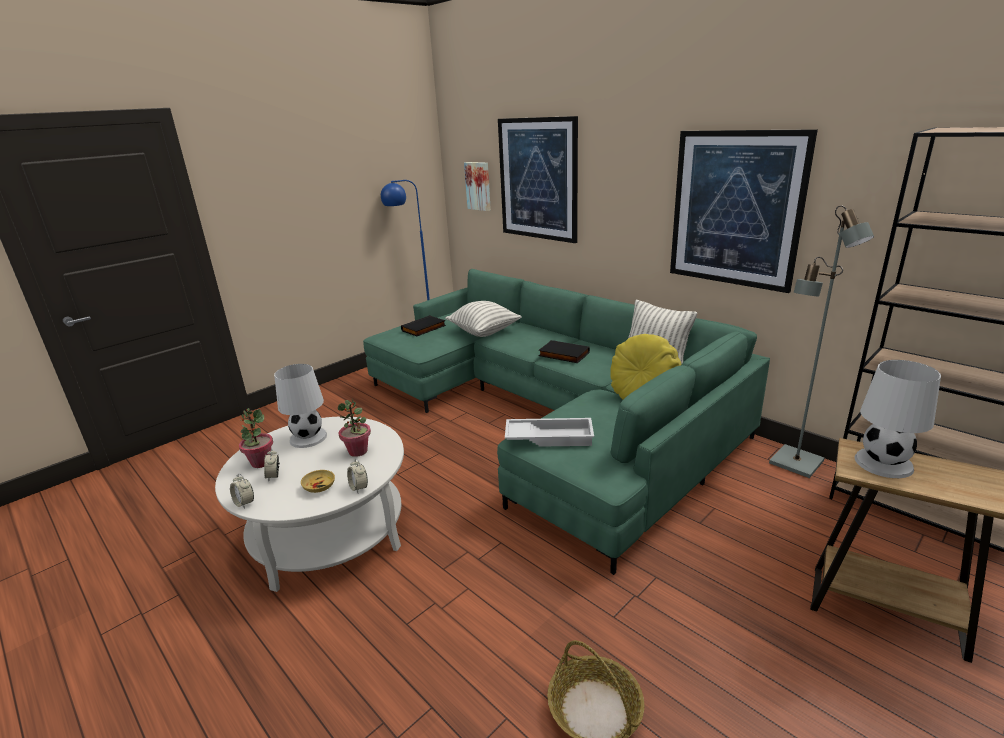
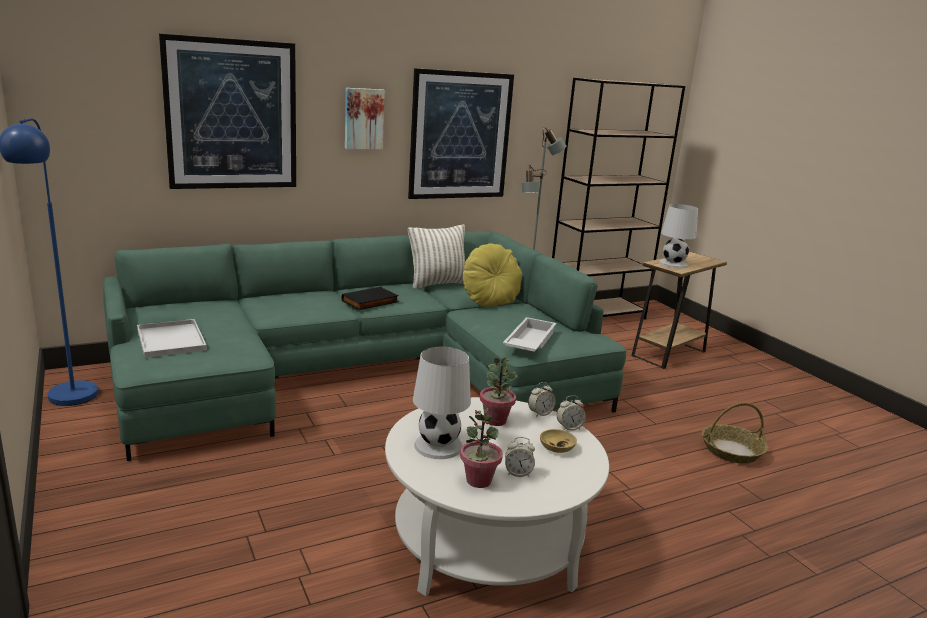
camera: 75 degrees left, 5 degrees down
(245, 503) = (567, 494): alarm clock -> alarm clock (540, 413)
(424, 328) = (172, 340): black book -> white tray
(479, 186) = (109, 127): picture -> picture (363, 118)
(484, 332) = (244, 317): pillow -> none

